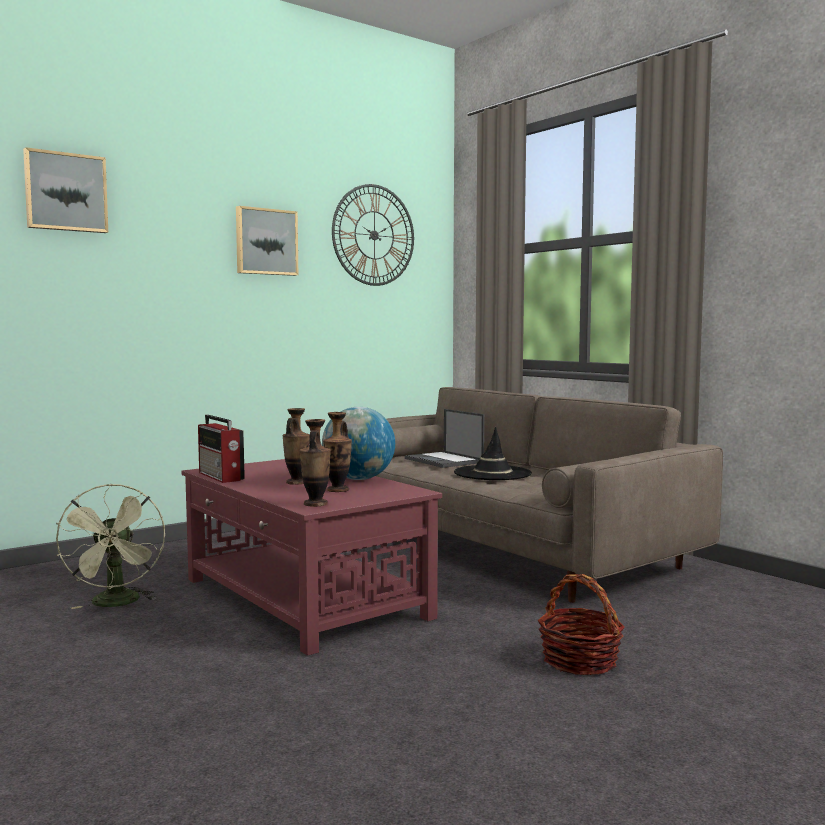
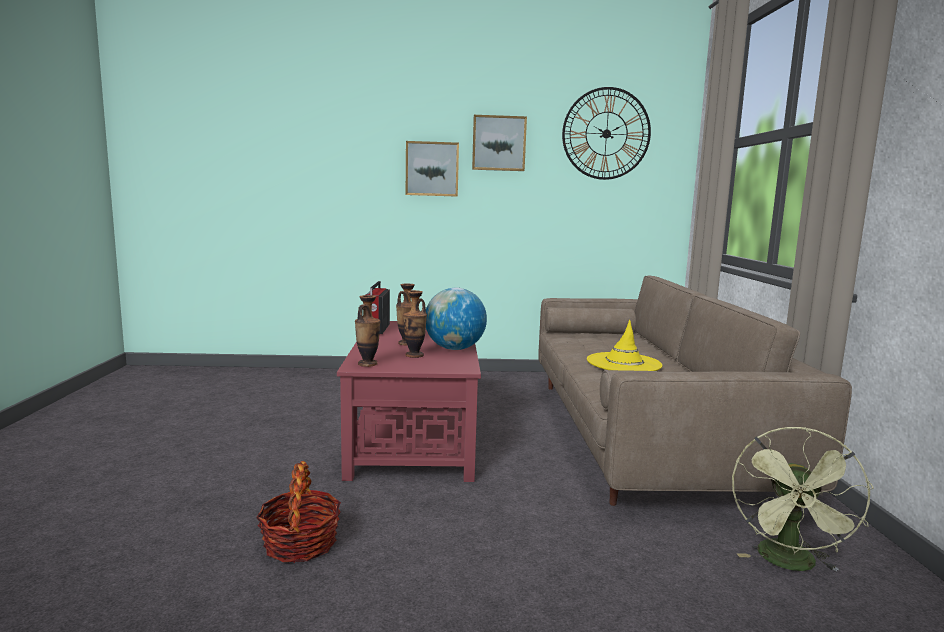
camera: 35 degrees right, 5 degrees up
(65, 192) = (343, 112): picture -> picture (432, 169)
(117, 604) = (308, 407): green fan -> green fan (790, 564)
(444, 460) = (612, 343): laptop -> none
(492, 473) = (623, 363): black hat -> yellow hat
(580, 661) = (520, 564): basket -> basket (300, 543)

